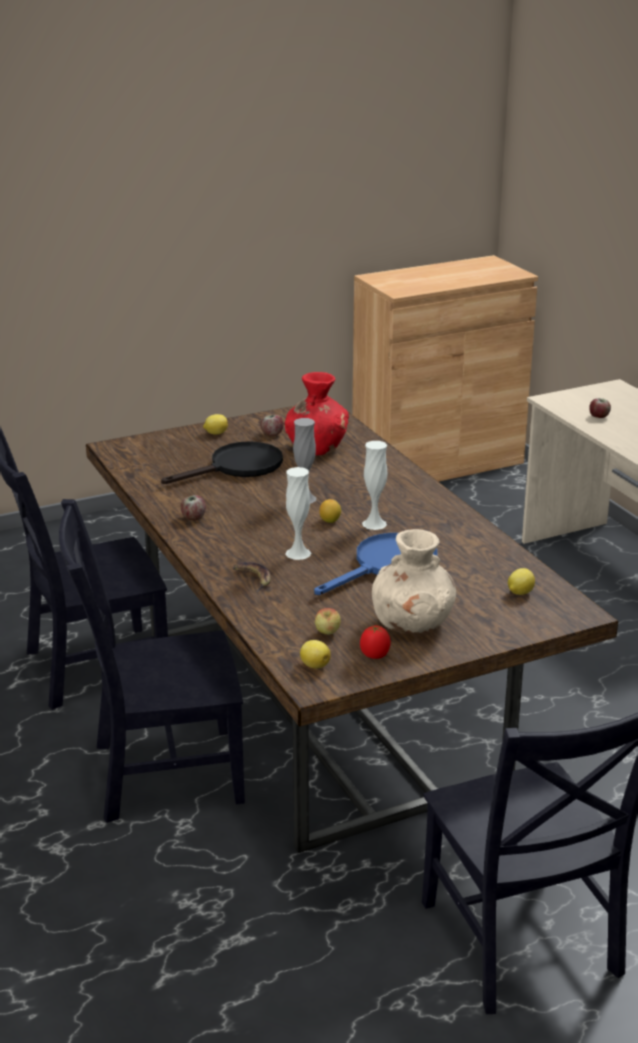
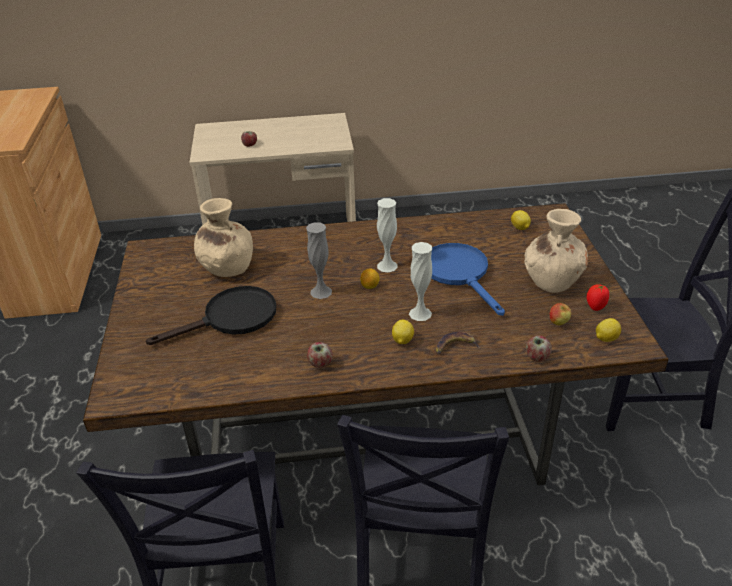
camera: 70 degrees left, 10 degrees up
(215, 433) = (143, 319): lemon -> lemon (402, 340)
(238, 467) = (231, 318): black frying pan -> black frying pan turned 75 degrees clockwise
(272, 434) = (174, 286): apple -> apple (537, 357)
(316, 448) = (226, 267): red vase -> beige vase

